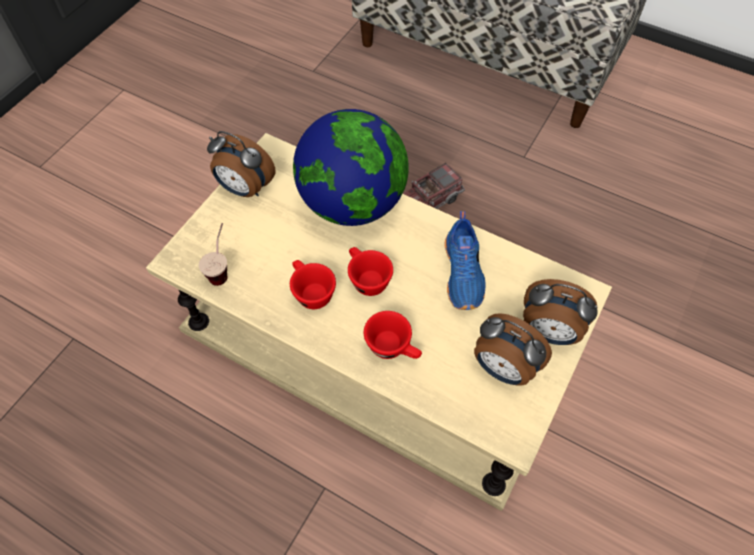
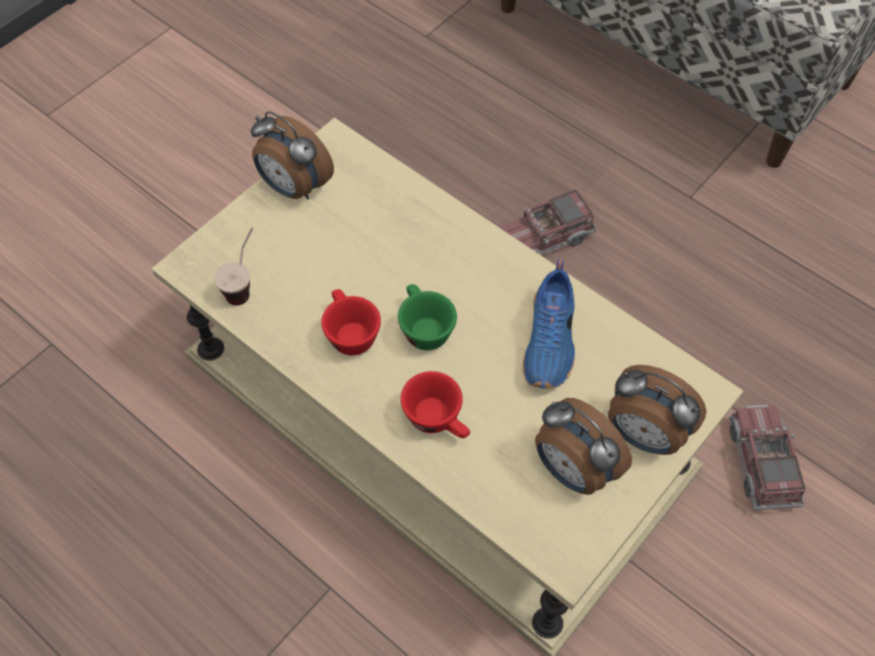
camera: 10 degrees right, 0 degrees up
(352, 203) = (427, 227): globe -> none
(366, 279) = (423, 328): red cup -> green cup
(617, 337) = (761, 463): none -> toy truck

